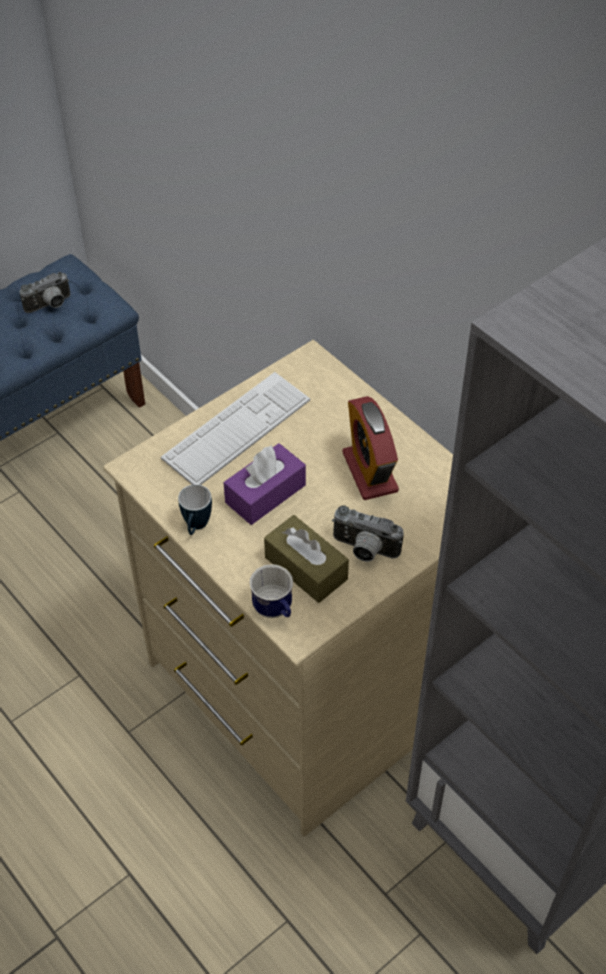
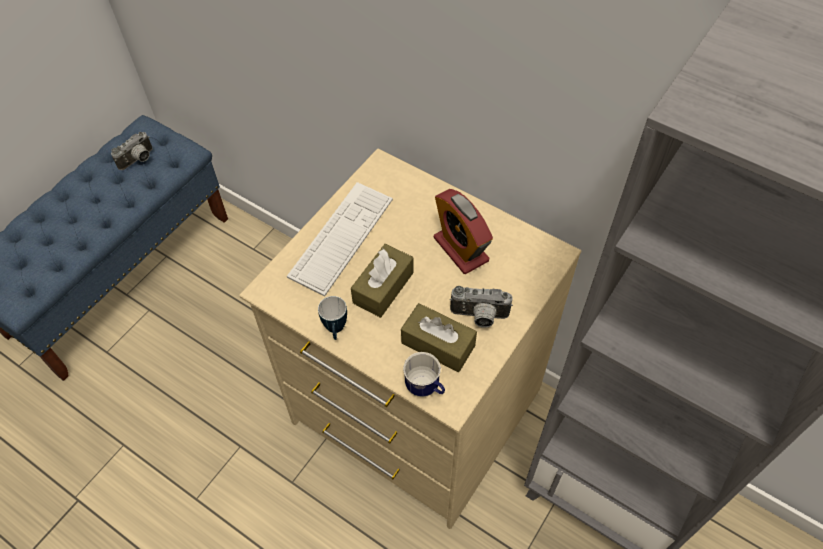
camera: 15 degrees left, 5 degrees up
(265, 494) = (383, 287): purple tissue box -> brown tissue box

